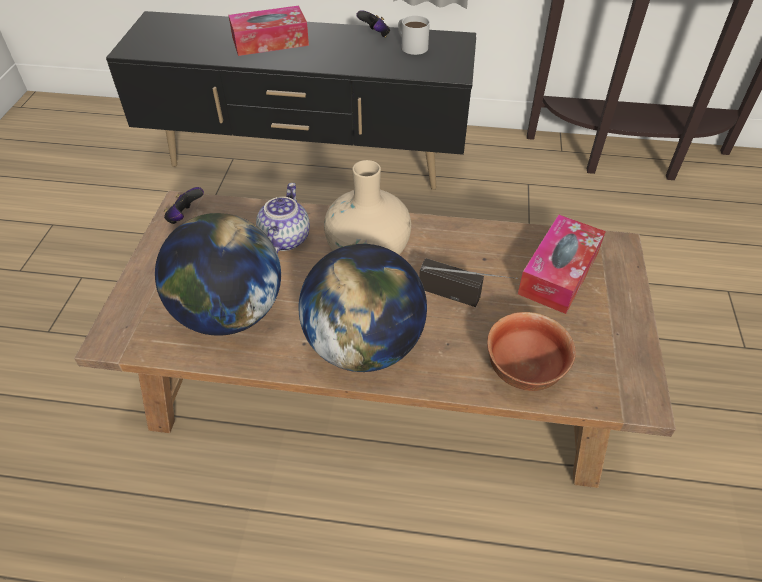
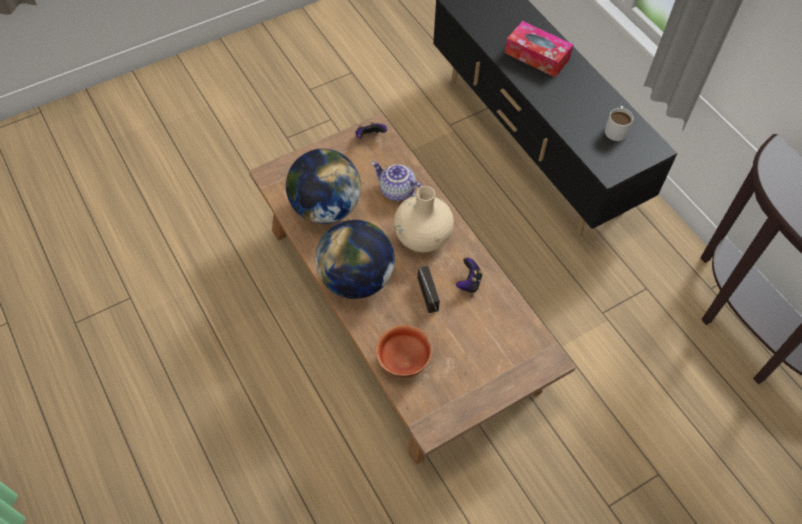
camera: 50 degrees right, 10 degrees up
(284, 238) = (396, 191): teapot -> teapot turned 120 degrees counterclockwise
(375, 35) = (607, 101): game controller -> game controller (469, 282)
(558, 273) = (494, 340): tissue box -> none

